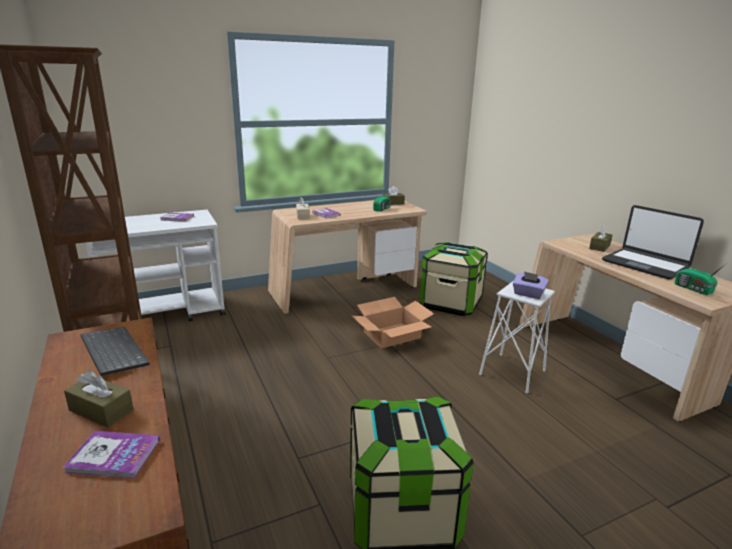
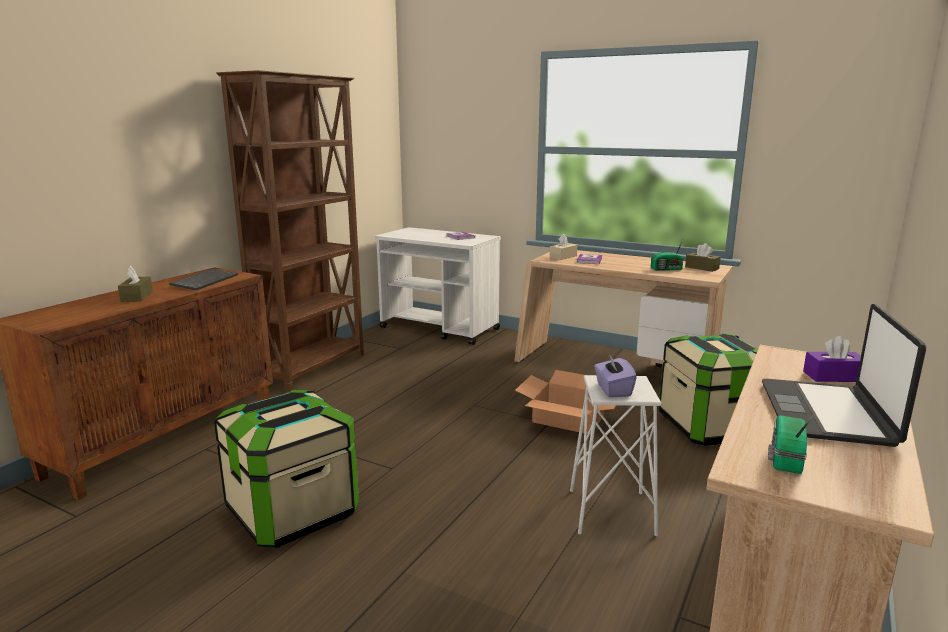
camera: 55 degrees right, 5 degrees down
(114, 456) = (94, 309): book -> none
(599, 247) = (834, 376): brown tissue box -> purple tissue box

